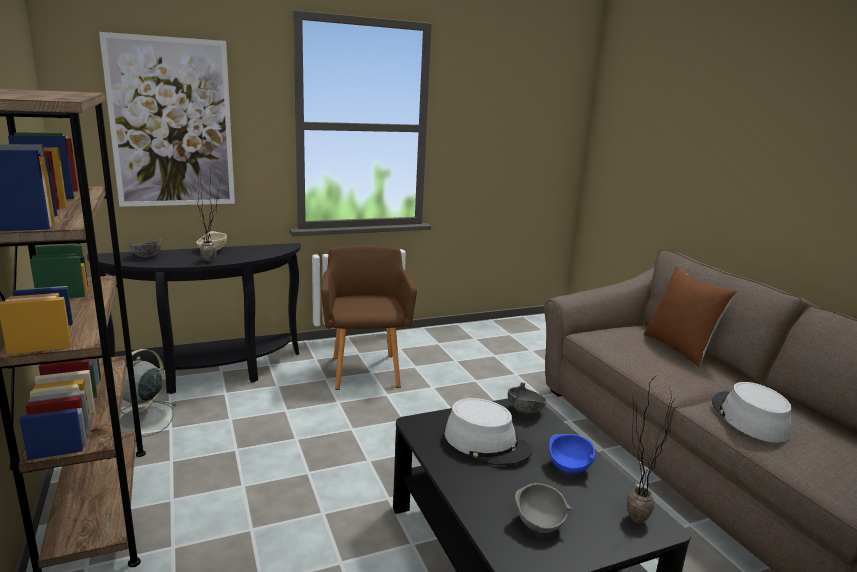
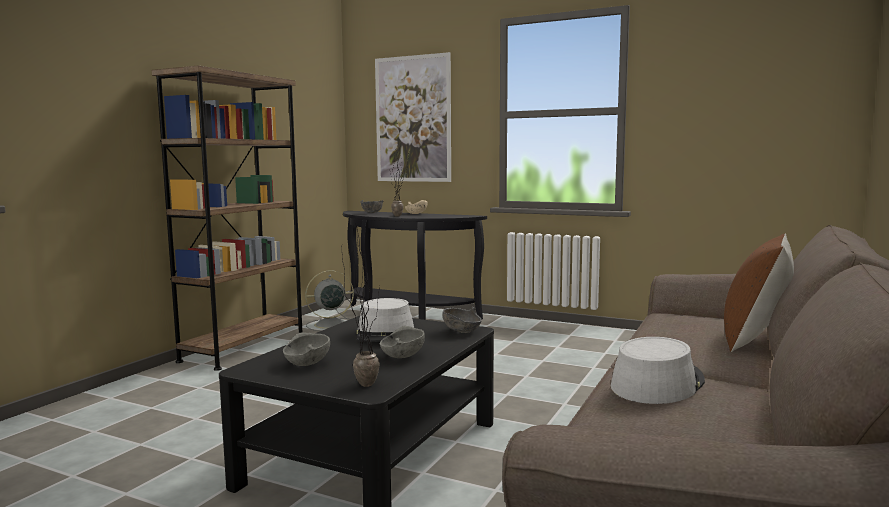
camera: 50 degrees right, 10 degrees down
(366, 369) = (512, 338): brown armchair -> none
(569, 467) = (402, 356): blue bowl -> grey bowl

